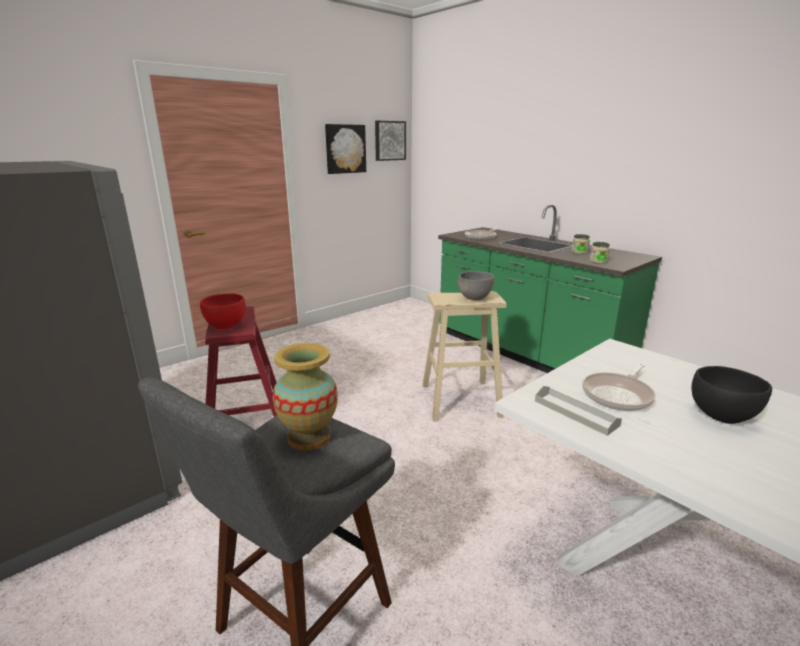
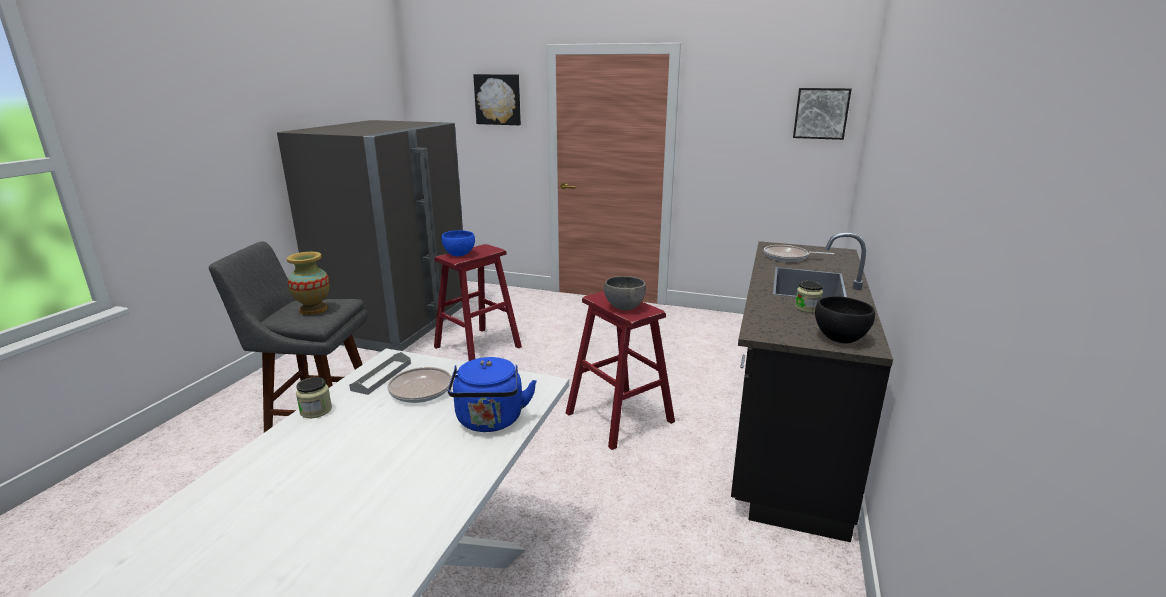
camera: 60 degrees right, 0 degrees up
(226, 326) = (459, 254): red bowl -> blue bowl
(345, 149) = (746, 121): picture -> picture (498, 99)
(460, 400) = (619, 417): beige stool -> red stool
(526, 354) = (786, 435): green counter -> black counter
(598, 261) = (771, 322): jar -> jar (316, 410)
(686, 377) = (490, 421): none -> blue kettle
(722, 416) = (409, 439): black bowl -> black bowl (840, 338)

